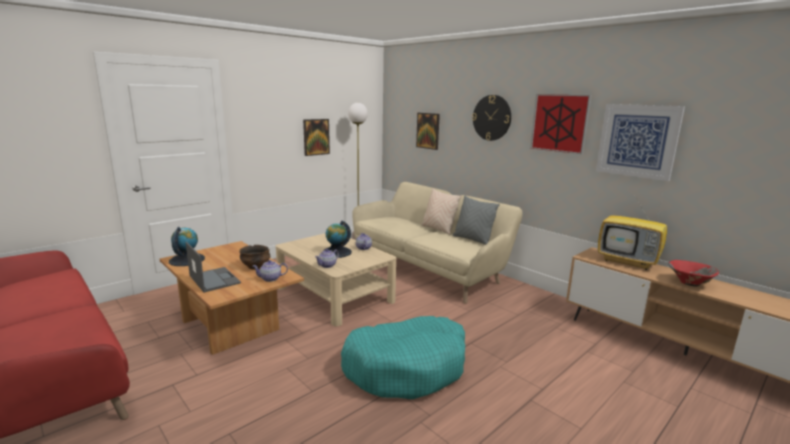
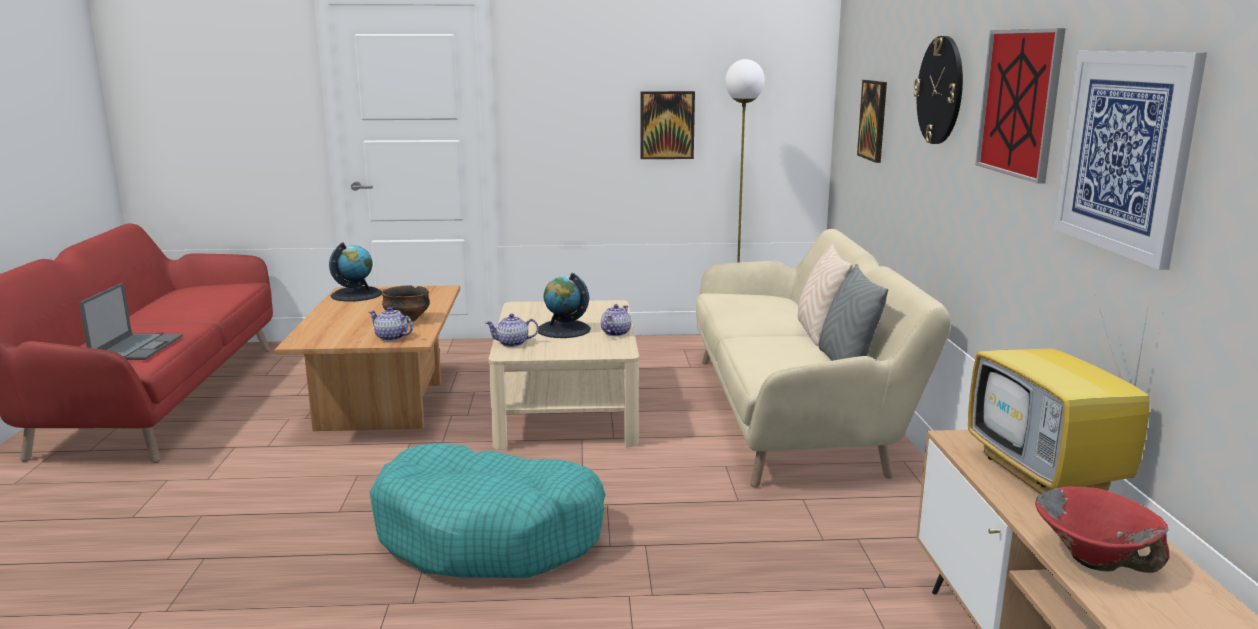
camera: 40 degrees right, 0 degrees up
(214, 279) = (335, 322): laptop -> laptop (137, 347)

